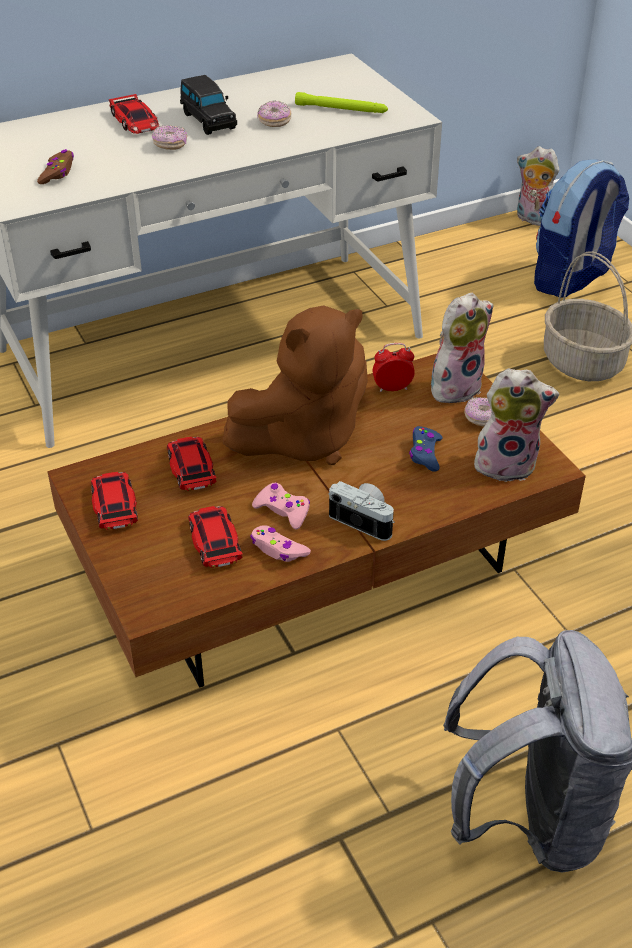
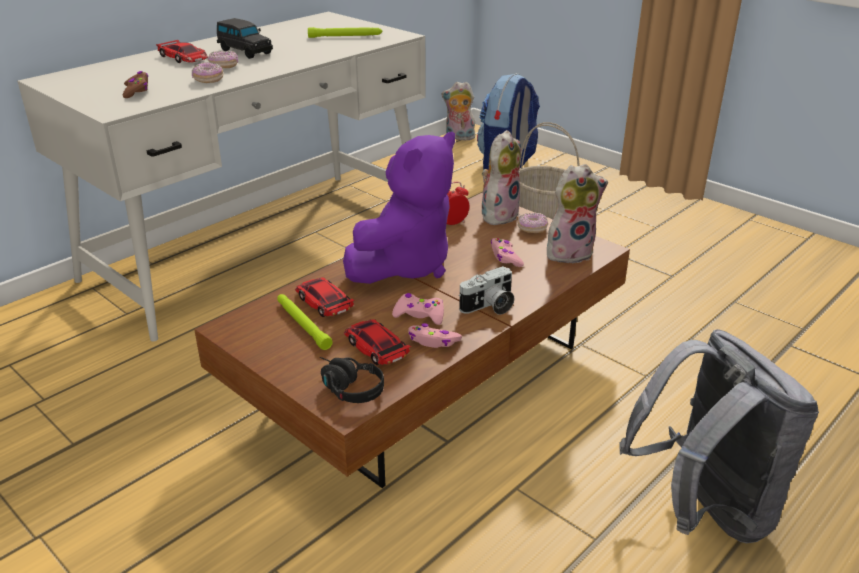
camera: 20 degrees left, 10 degrees down
(114, 505) = (271, 340): toy car -> none
(155, 492) = (302, 324): none -> green flashlight
(159, 584) = (345, 388): none -> black headphones
(274, 121) = (298, 47): donut -> donut (208, 80)
(303, 438) = (404, 265): brown plush toy -> purple plush toy
(365, 519) = (489, 307): camera -> camera turned 135 degrees clockwise
(425, 453) = (505, 257): blue game controller -> pink game controller

